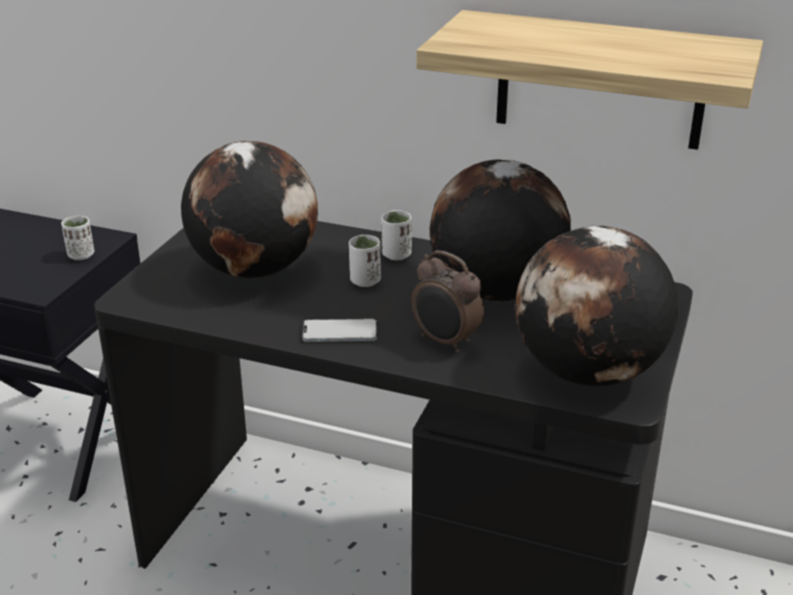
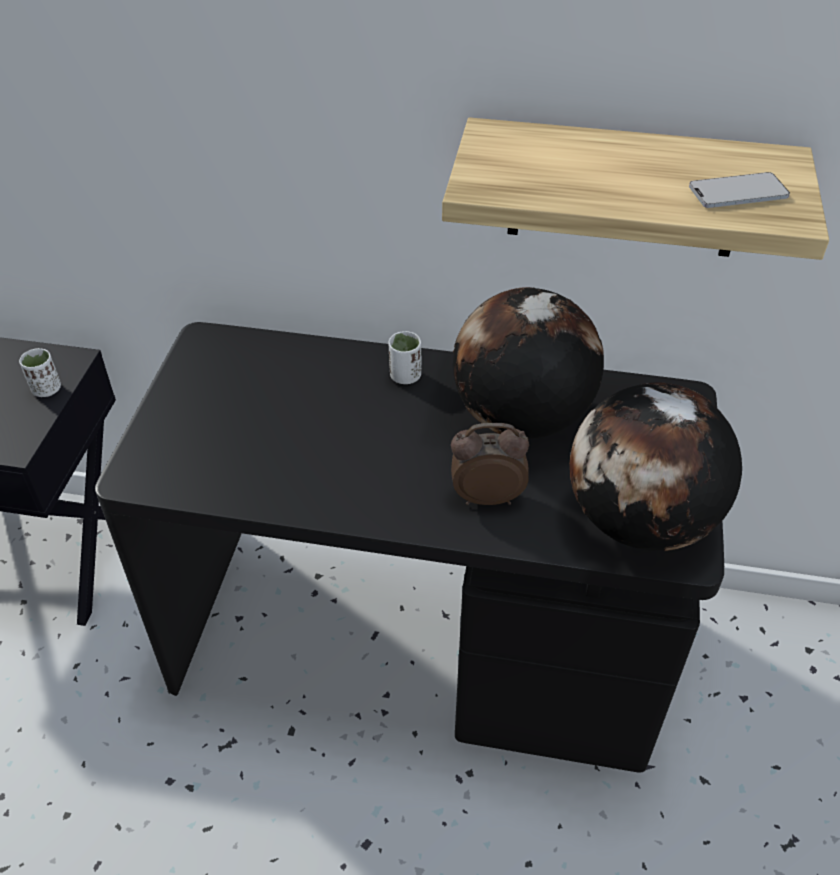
camera: 10 degrees left, 15 degrees up
(254, 269) = (259, 416): globe -> none
(340, 332) = (374, 497): phone -> phone (738, 192)
(365, 281) = (382, 419): white cup -> none
(445, 342) = (486, 496): alarm clock -> alarm clock turned 150 degrees clockwise

